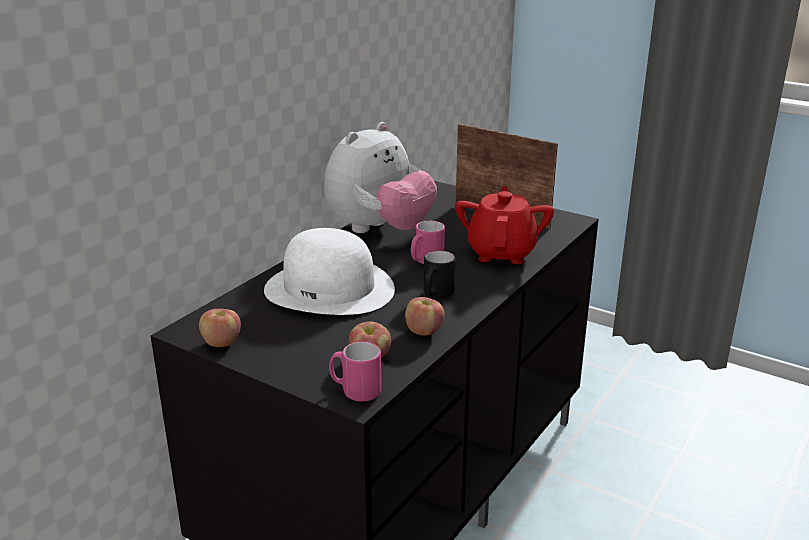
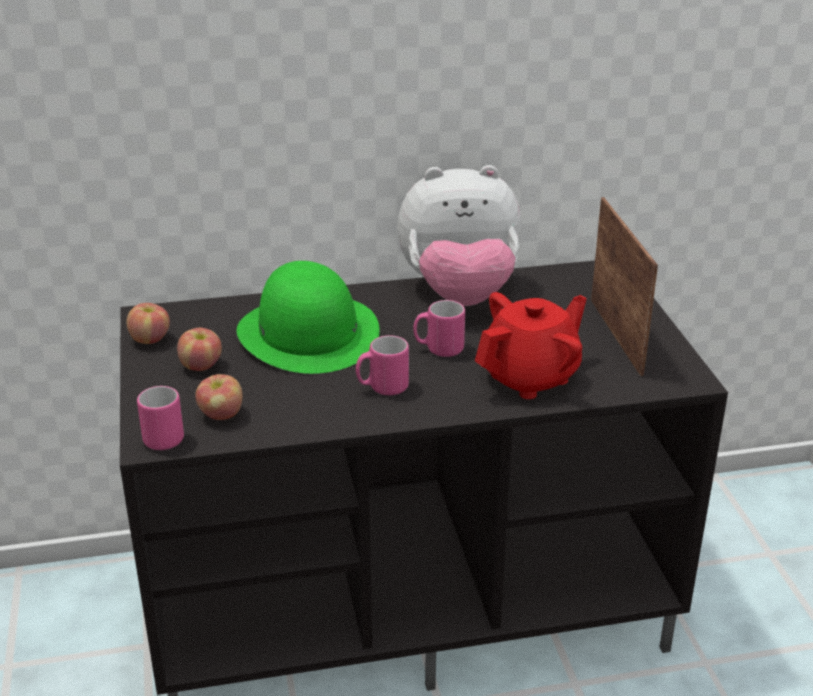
camera: 45 degrees right, 5 degrees up
(330, 288) = (309, 333): white hat -> green hat
(424, 331) = (306, 416): apple -> apple (201, 366)
(436, 295) = (382, 388): black mug -> pink mug

